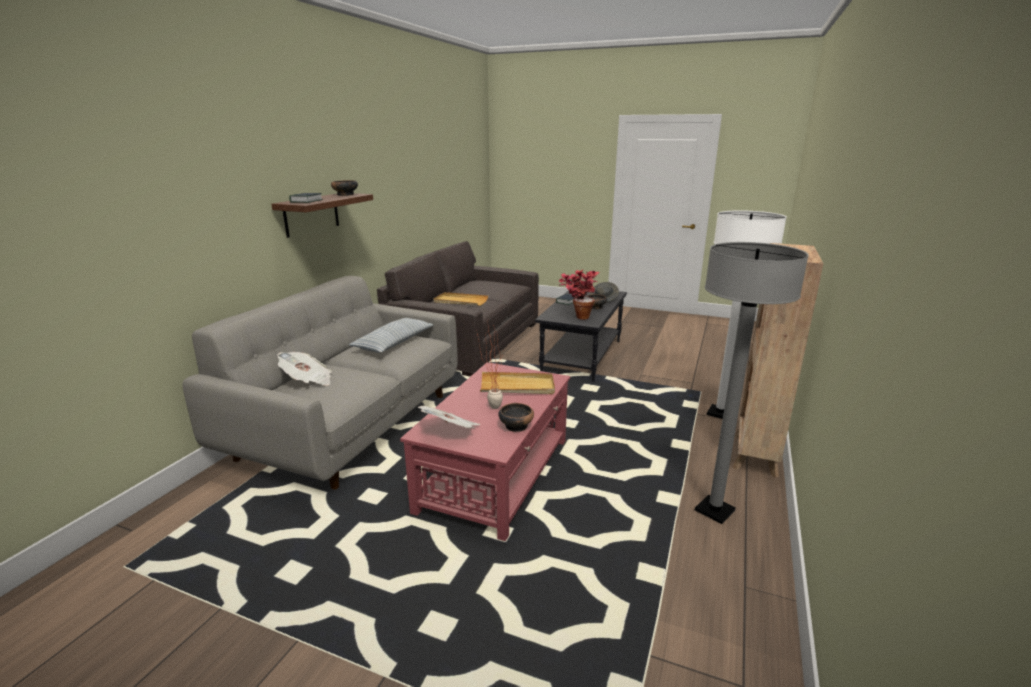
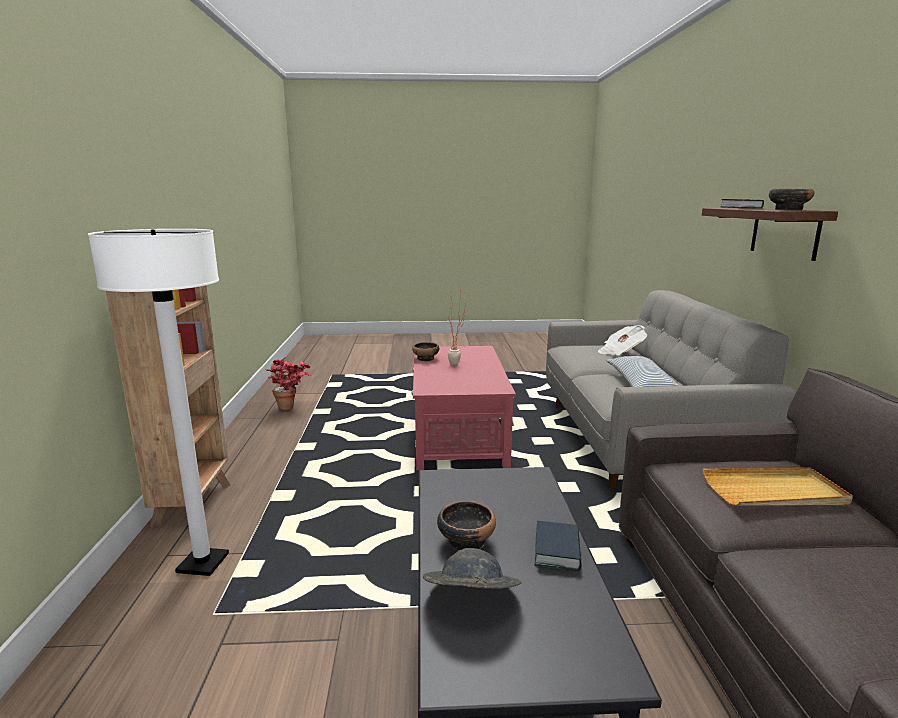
camera: 155 degrees right, 5 degrees down
(451, 431) = (466, 351): newspaper -> none
(517, 386) = (454, 379): beige tray -> none
(577, 317) = (479, 491): potted plant -> potted plant (291, 408)
(714, 510) = (267, 447): grey floor lamp -> none

